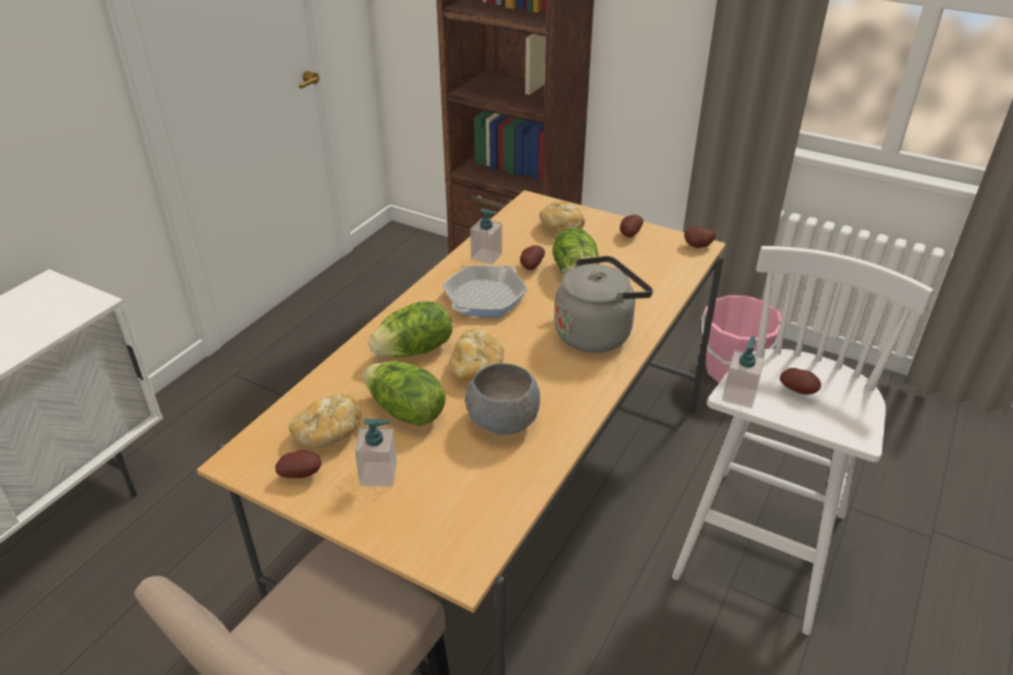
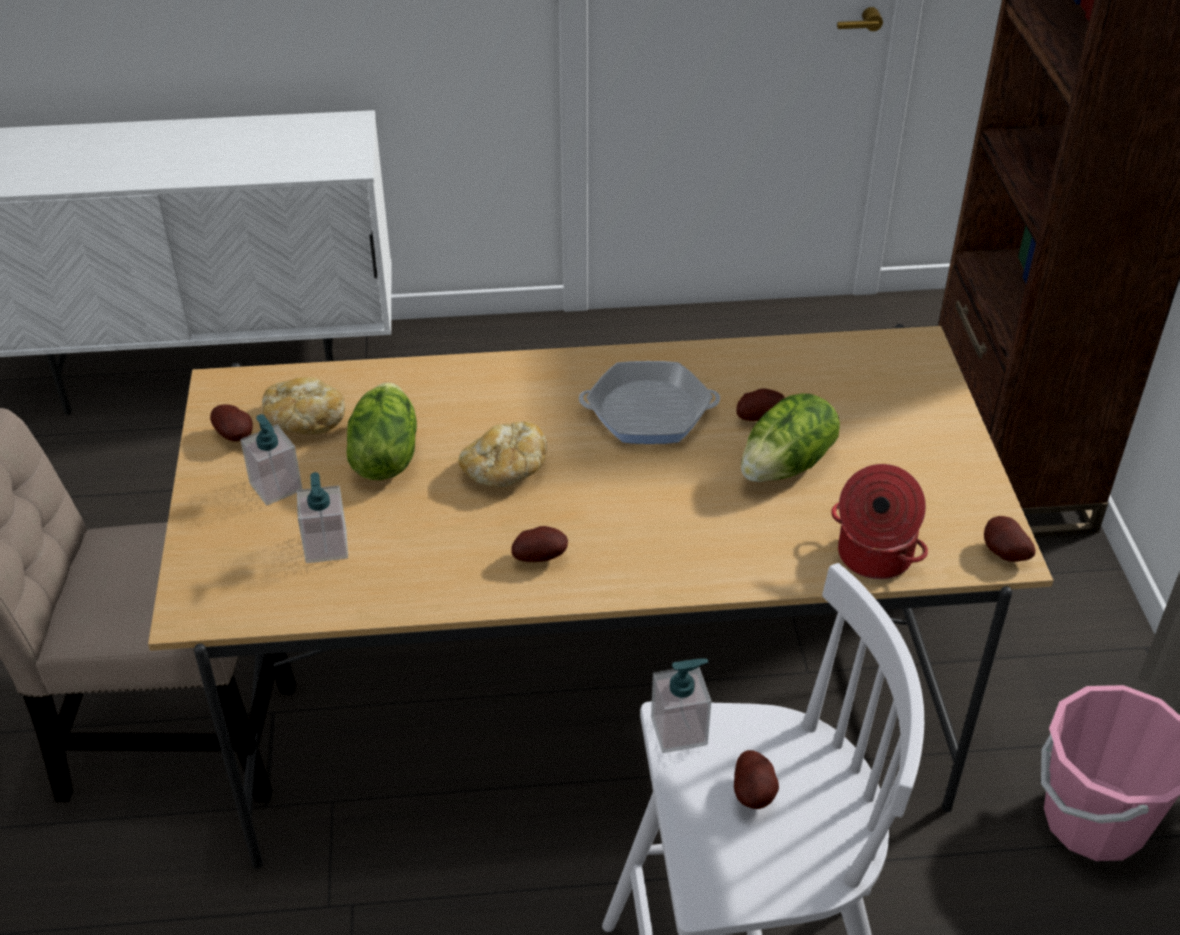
camera: 55 degrees right, 5 degrees up
(415, 351) = (492, 410): lettuce -> none
(486, 256) = (738, 371): soap dispenser -> soap dispenser (326, 546)
(503, 420) = (435, 535): grey bowl -> none
(561, 228) = (884, 402): bread -> none
(596, 333) = (676, 539): grey kettle -> none
(629, 234) = (948, 471): potato -> potato (540, 557)
(667, 280) = (873, 556): none -> cooking pot

